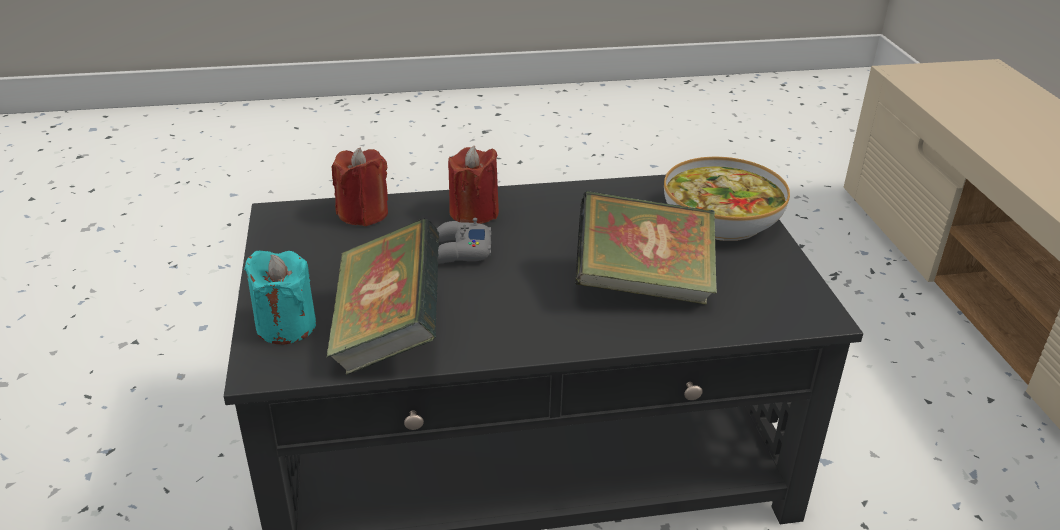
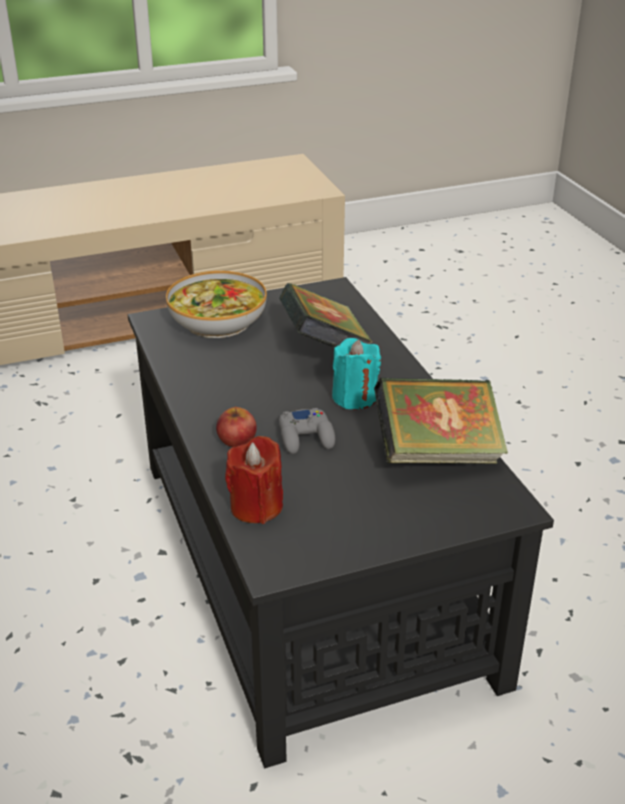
camera: 100 degrees left, 0 degrees up
(286, 326) = (455, 509): turquoise candle -> turquoise candle (354, 397)
(474, 212) = (237, 439): red candle -> apple

